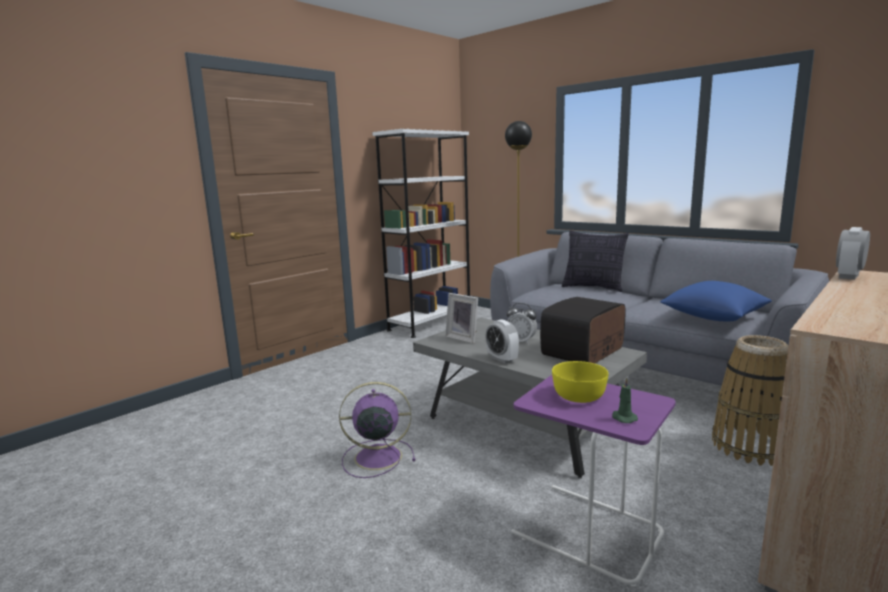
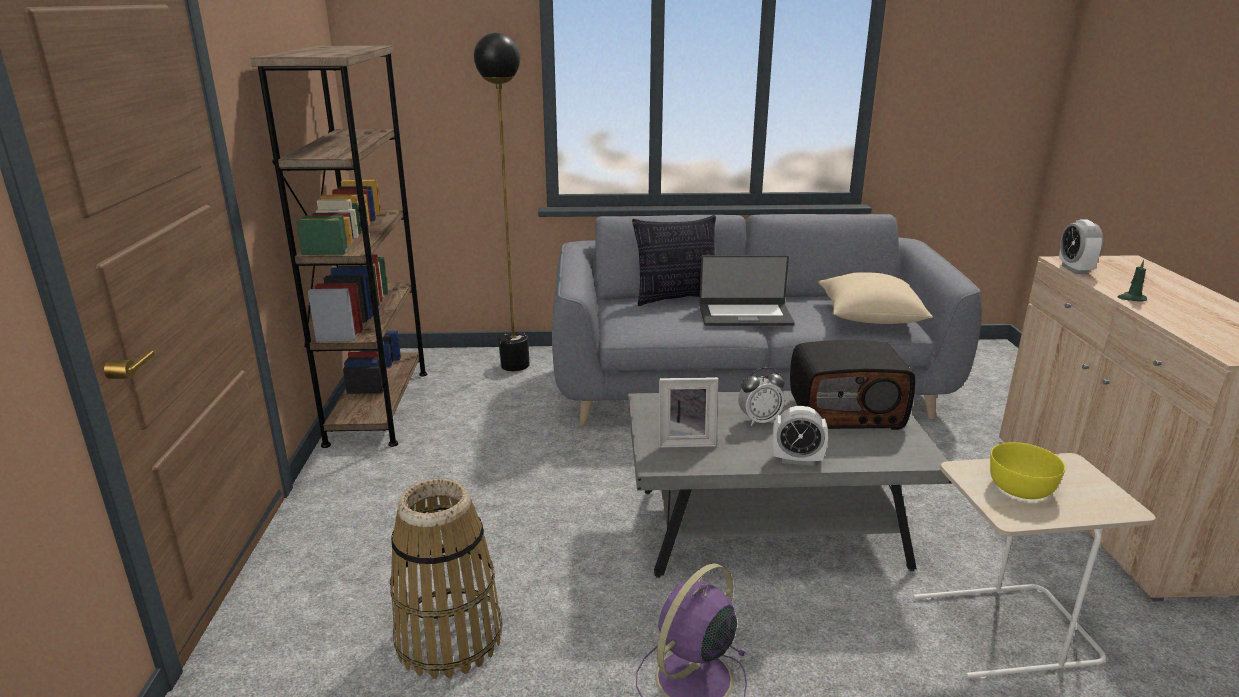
camera: 45 degrees left, 10 degrees up
(430, 323) = (378, 407): white bookcase -> brown bookcase
(584, 352) = (846, 412): radio -> radio turned 90 degrees counterclockwise
(586, 532) = (1005, 631): purple side table -> beige side table
(618, 300) = (745, 315): none -> laptop
(623, 418) = (1098, 498): green candle -> green candle (1131, 298)
(713, 317) = (869, 318): blue pillow -> beige pillow
(750, 446) = (960, 456): basket -> basket (449, 637)

